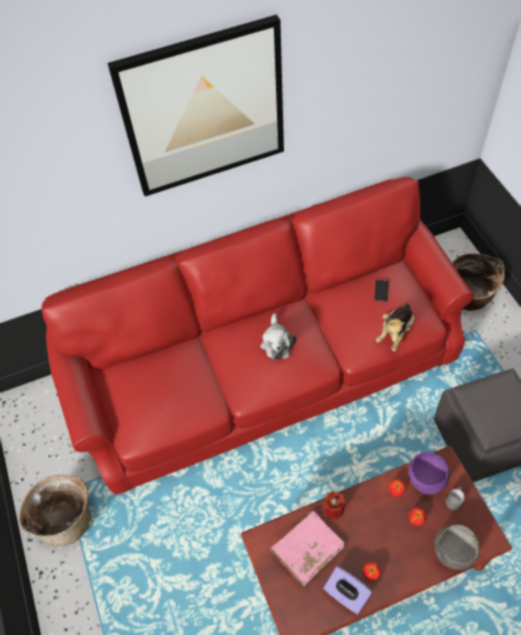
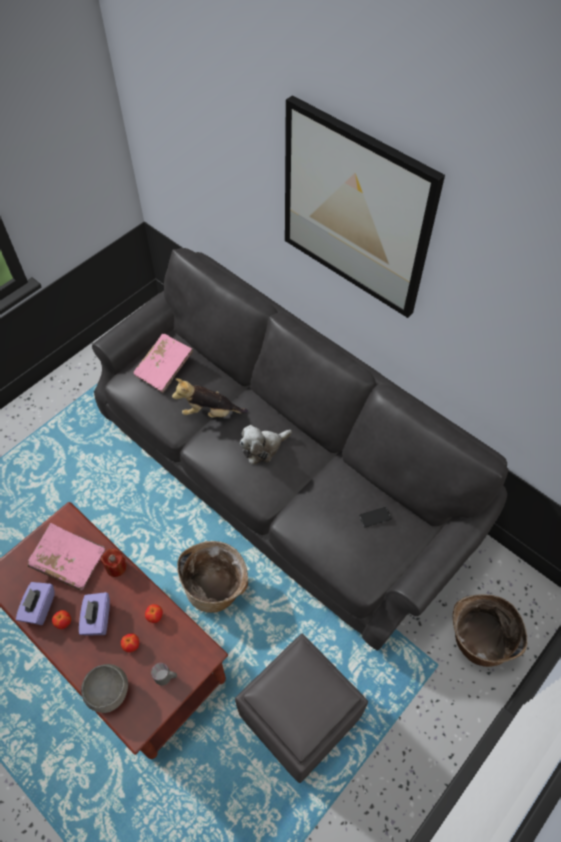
camera: 60 degrees right, 0 degrees up
(67, 519) = (76, 394): basket -> basket (216, 588)
(143, 391) = (164, 368): none -> pink book
(264, 368) = (281, 475): red sofa -> black sofa
(378, 542) = (97, 619): none -> purple tissue box
(395, 332) = (330, 550): plush toy -> plush toy (210, 412)
(425, 480) = (177, 642): purple bowl -> none

